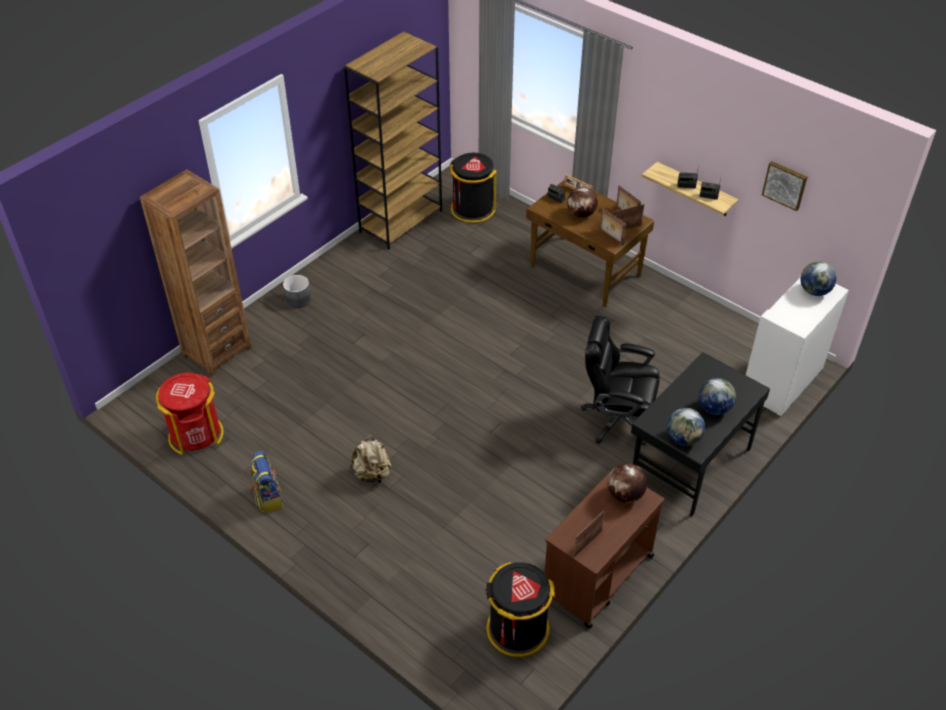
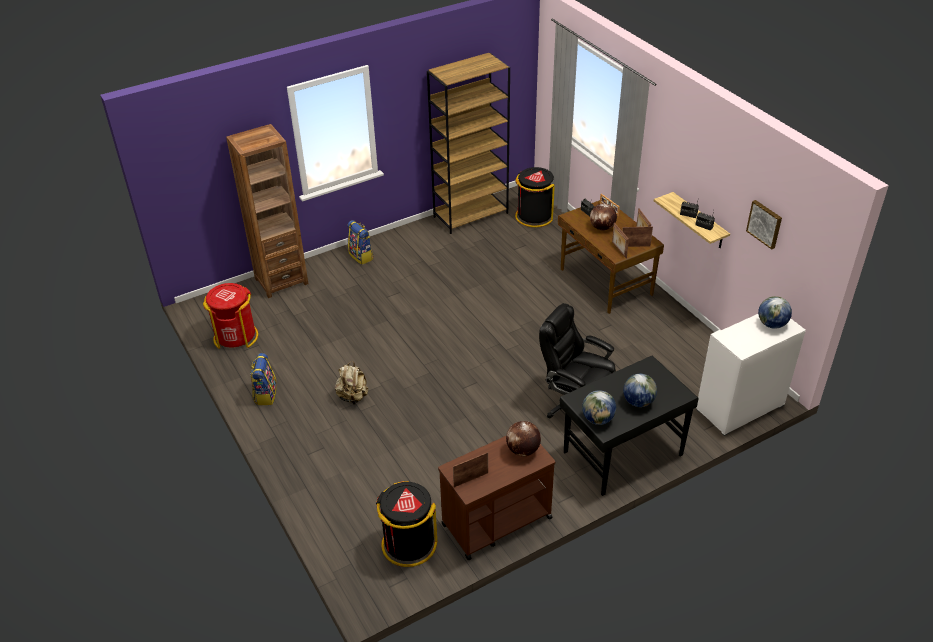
camera: 20 degrees right, 5 degrees down
(298, 299) = (361, 256): grey planter -> backpack

